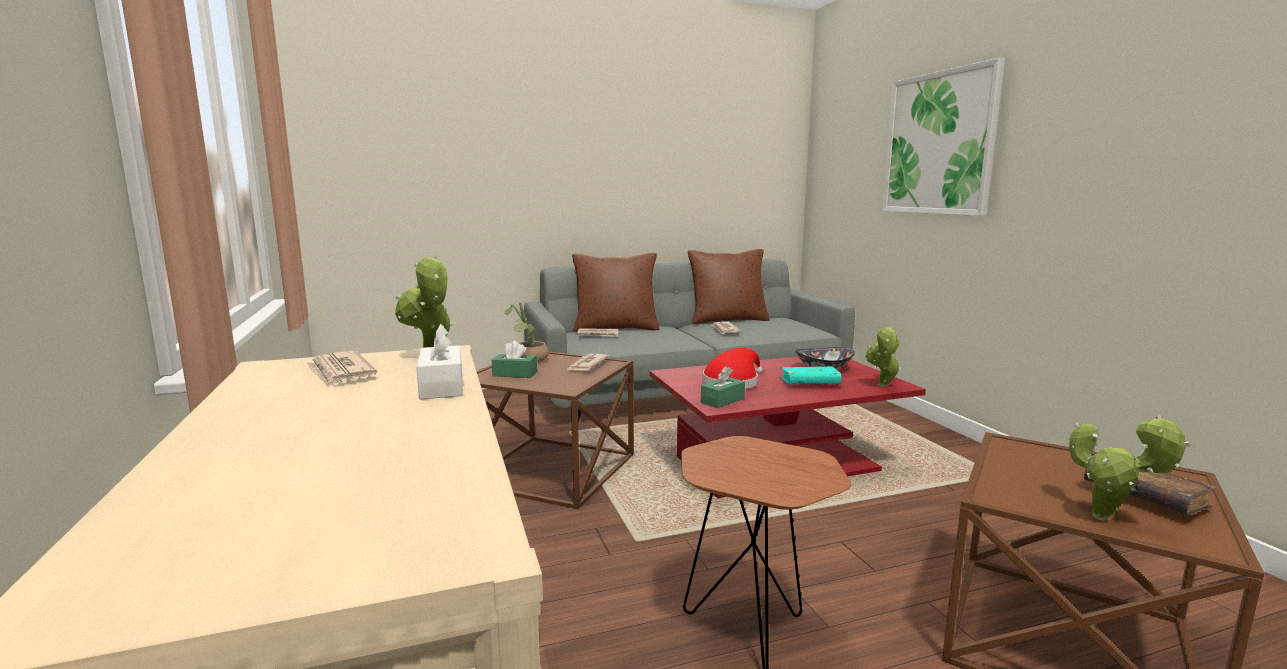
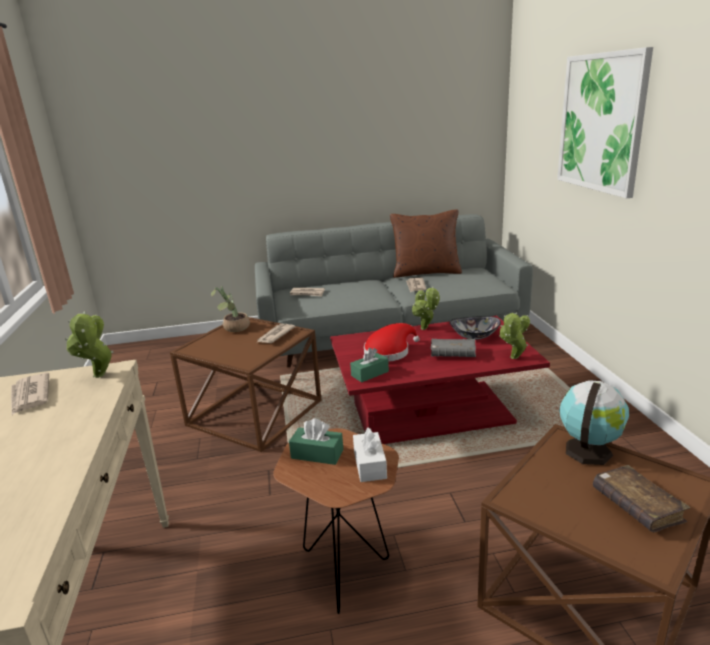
camera: 10 degrees right, 10 degrees up
(442, 386) = (84, 416): white tissue box -> white tissue box (370, 465)
(515, 374) = (217, 345): green tissue box -> green tissue box (317, 454)
(615, 328) = (326, 284): brown pillow -> none
(810, 383) = (453, 354): turquoise book -> grey book
(1043, 452) = (588, 450): none -> globe
(1108, 519) = (589, 528): potted plant -> potted plant (425, 329)

